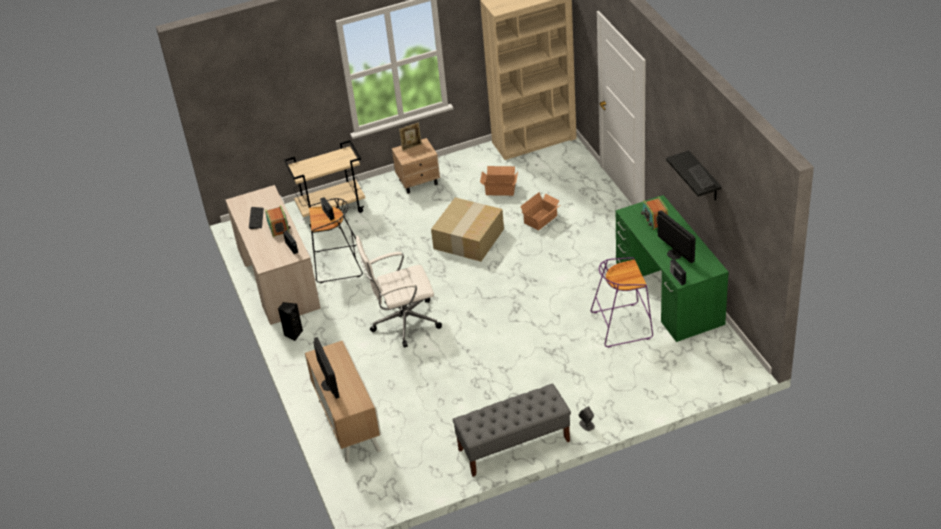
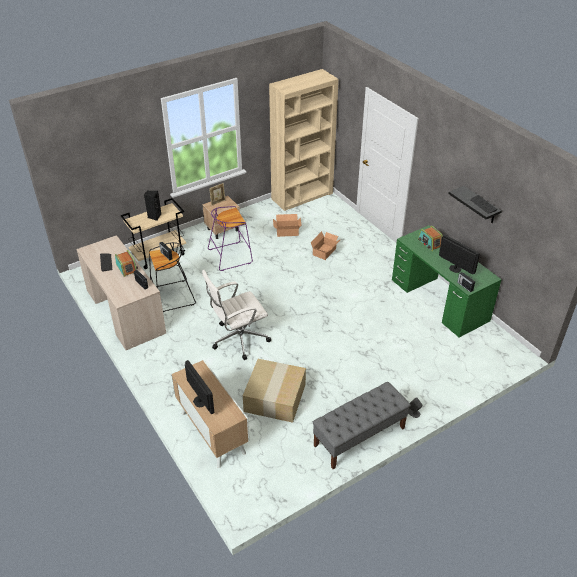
camera: 15 degrees left, 0 degrees up
(293, 334) = (147, 356): black speaker -> black speaker (154, 216)
(469, 239) = (274, 270): cardboard box -> cardboard box (275, 398)
(622, 324) = (413, 327): purple stool -> purple stool (230, 256)

